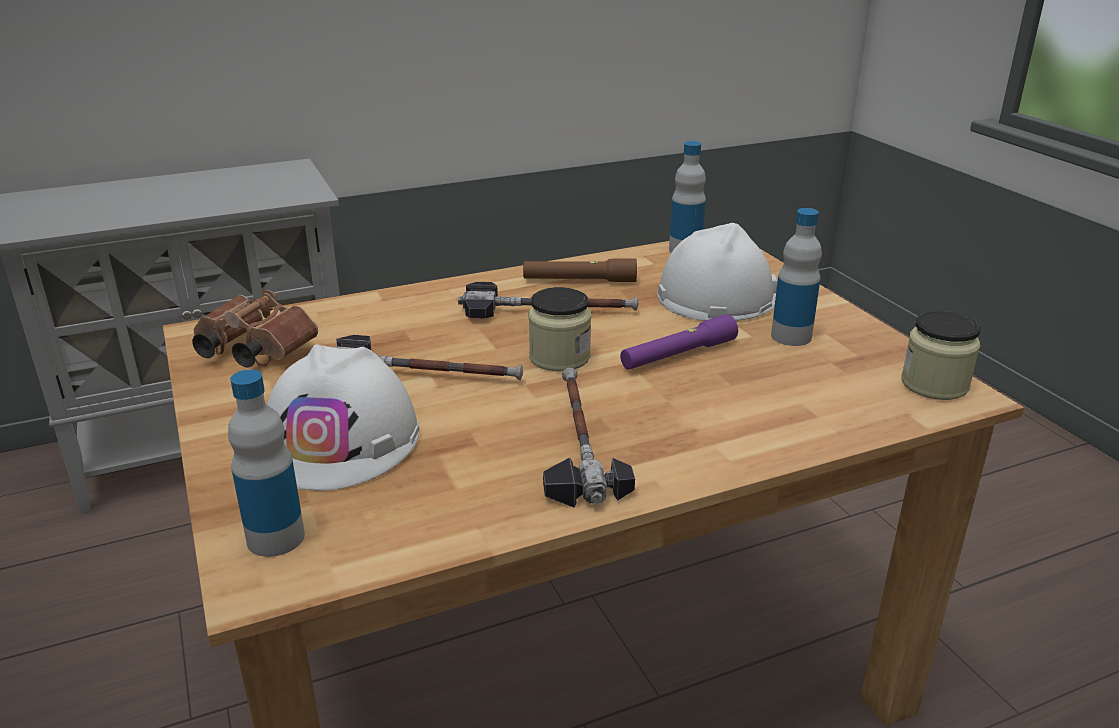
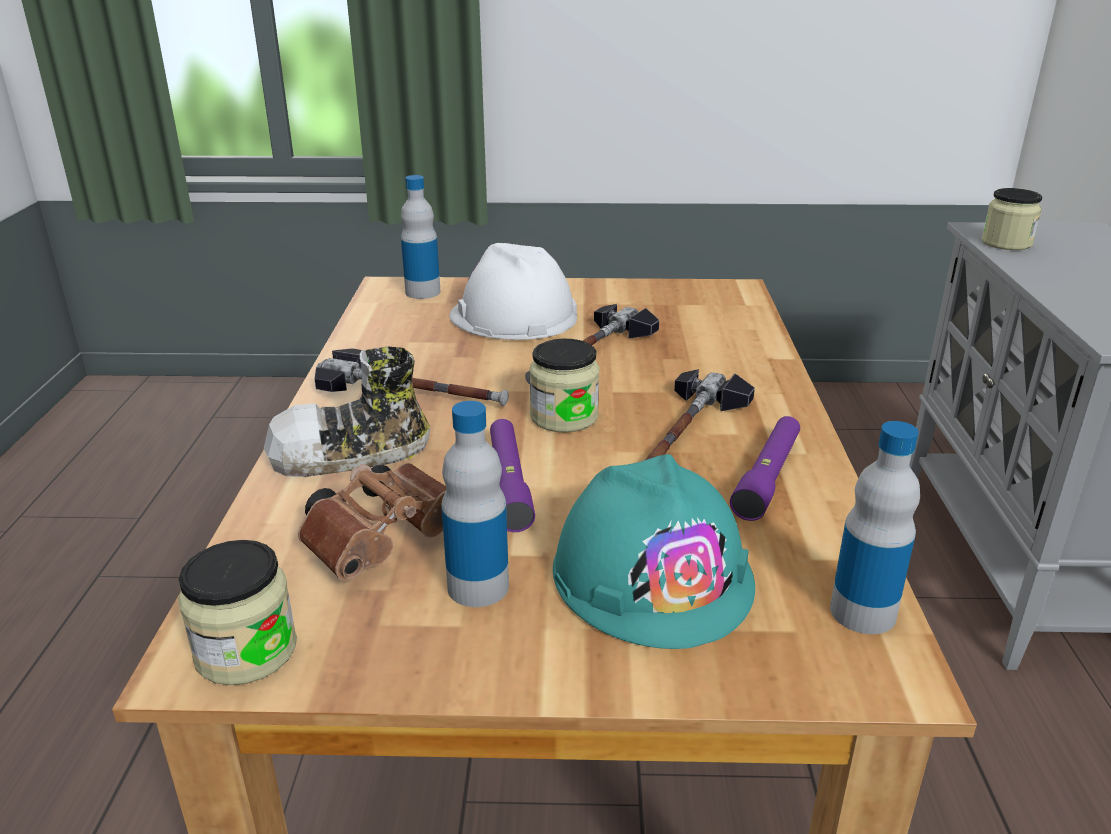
camera: 115 degrees right, 0 degrees up
(70, 222) = (1006, 243): none -> jar
(252, 351) = (686, 301): brown binoculars -> brown binoculars (388, 539)
(579, 280) = (767, 477): brown flashlight -> purple flashlight
(712, 432) = (350, 453): none -> shoe
(717, 295) = (652, 575): white hard hat -> turquoise hard hat

